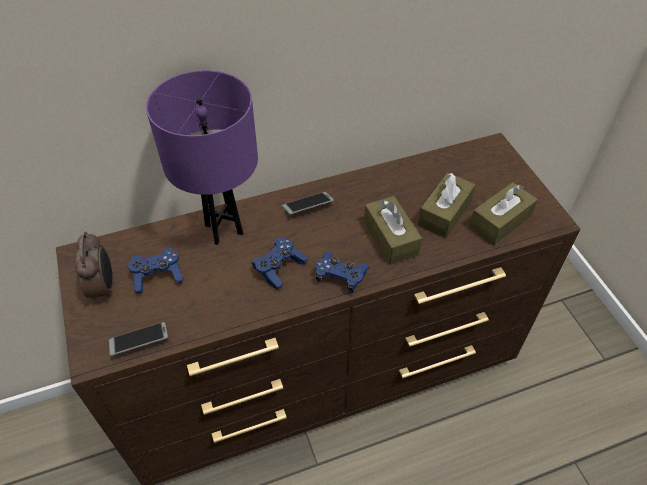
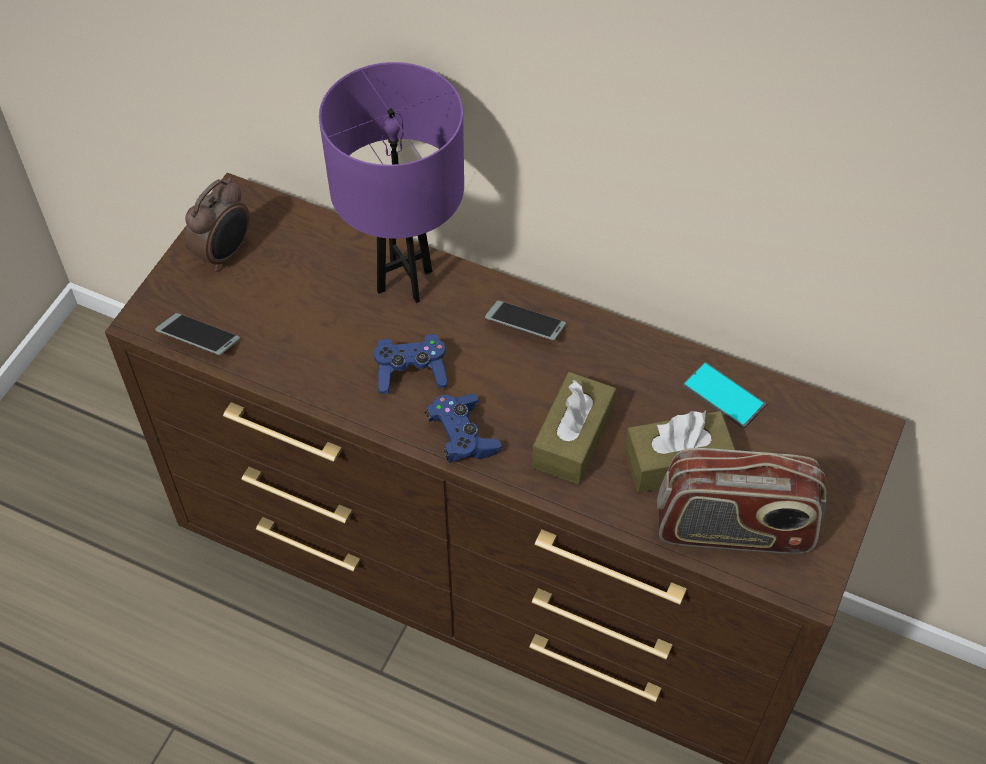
camera: 45 degrees right, 5 degrees up
(158, 276) = (285, 282): blue game controller -> none
(427, 173) = (724, 395): none -> phone
(500, 222) = (733, 529): brown tissue box -> radio

